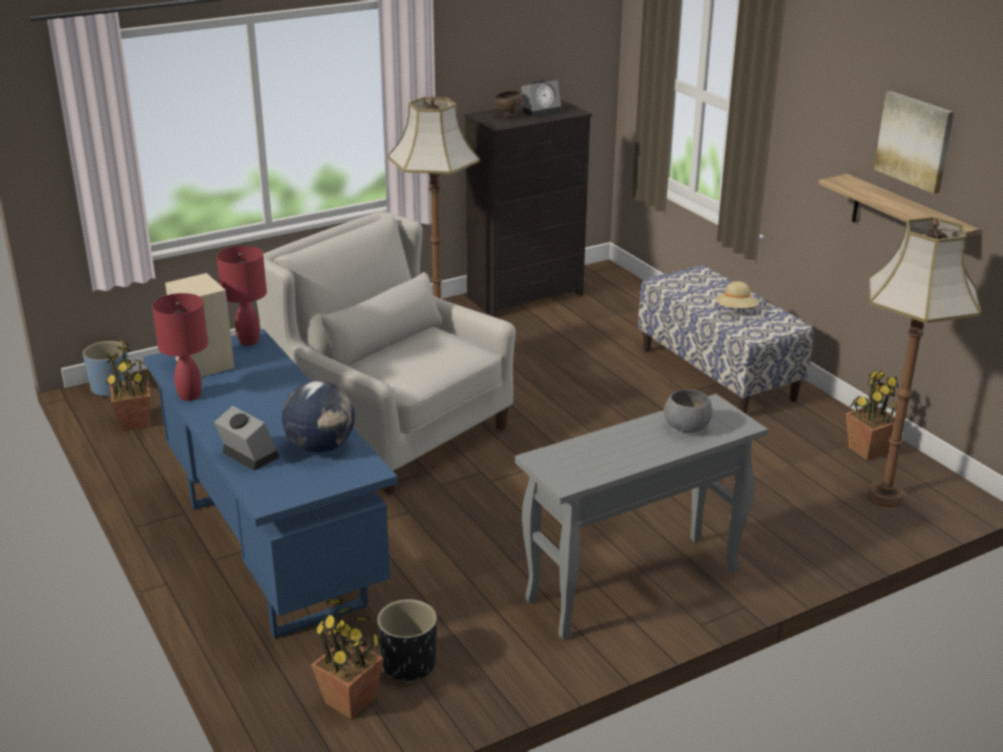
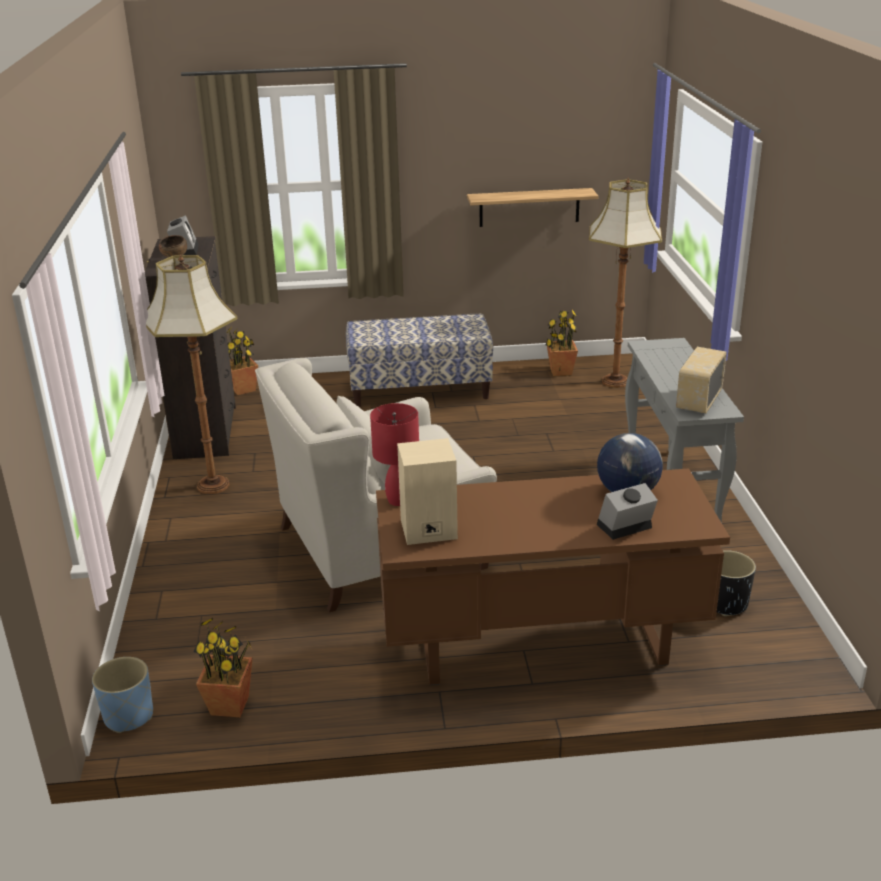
camera: 65 degrees left, 0 degrees up
(189, 396) = (491, 545): red table lamp -> none
(272, 553) = (541, 646): blue desk -> brown desk
(350, 700) = (760, 639): potted plant -> potted plant (243, 389)
(578, 461) = (698, 401): none -> radio
(686, 427) = (668, 359): grey bowl -> none
(736, 310) = (434, 329): beige hat -> none
(915, 141) = (526, 148): picture -> none

